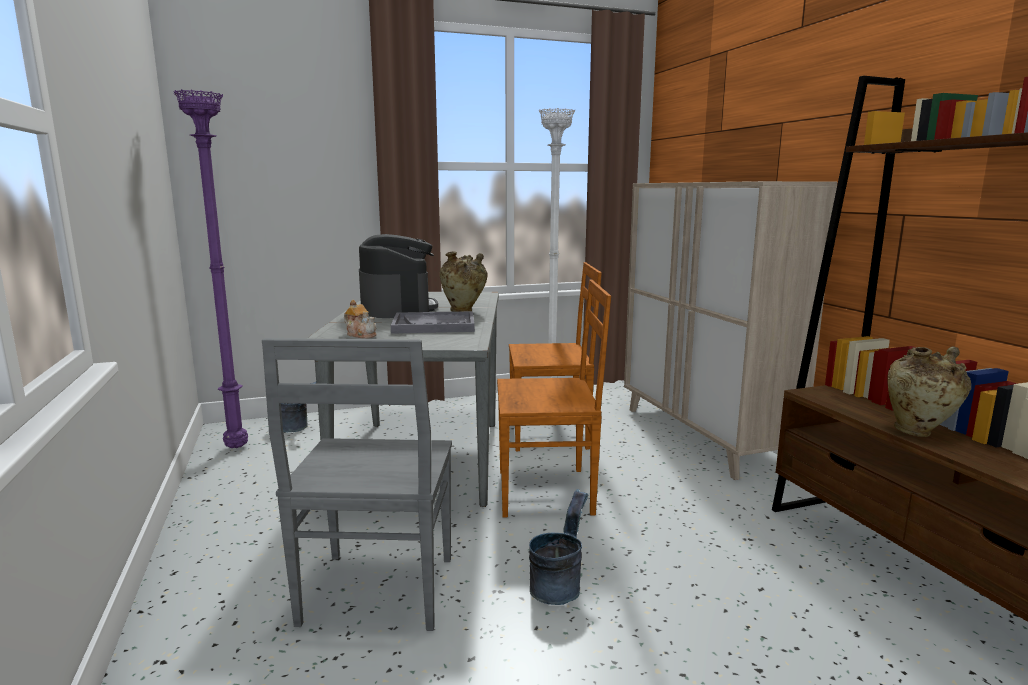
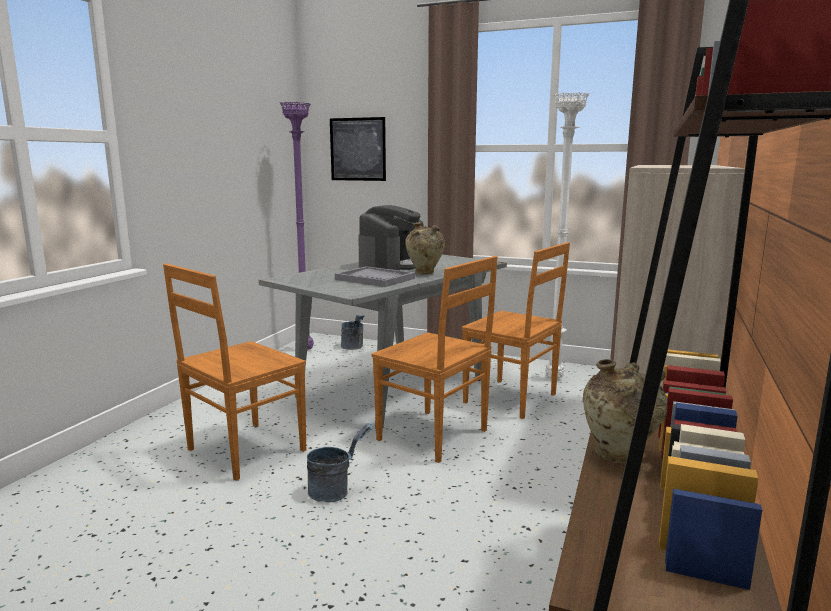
camera: 40 degrees right, 0 degrees up
(265, 164) = (358, 149): none -> picture
(361, 335) = (316, 278): teapot -> none
(377, 593) = (243, 451): grey chair -> brown chair

